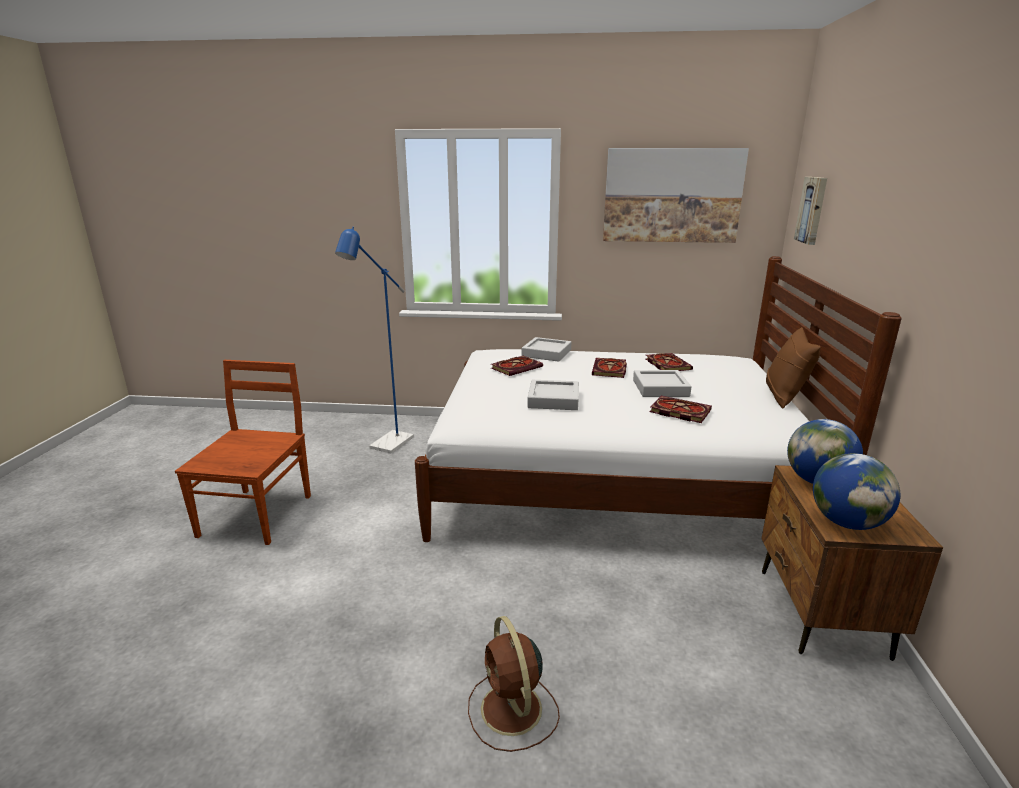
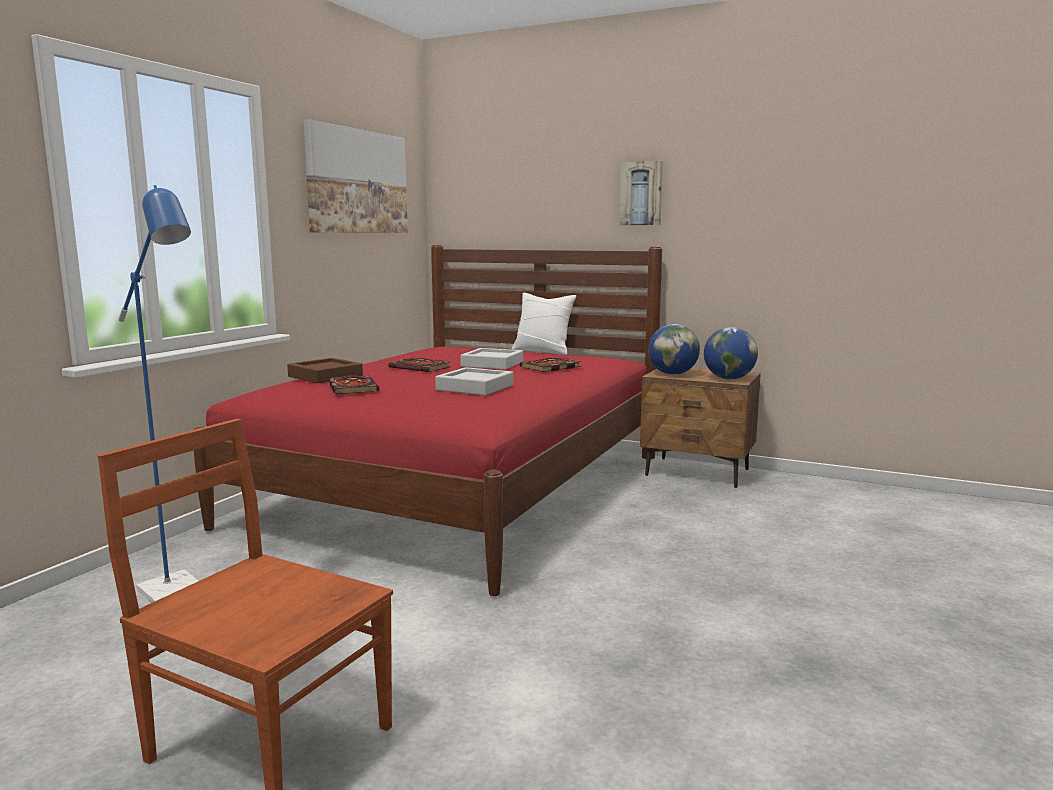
camera: 70 degrees left, 10 degrees down
(512, 711) = (781, 588): brown fan -> none
(546, 353) = (325, 376): grey tray -> brown tray
(612, 479) = (459, 489): white bed -> red bed
(666, 364) = (434, 356): book -> none
(784, 396) = (542, 351): brown pillow -> white pillow
(812, 210) = (480, 195): picture -> picture (641, 193)

